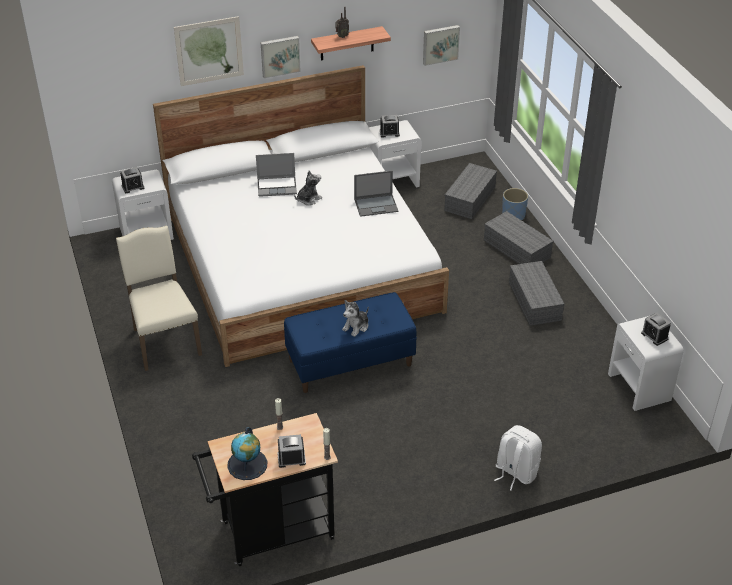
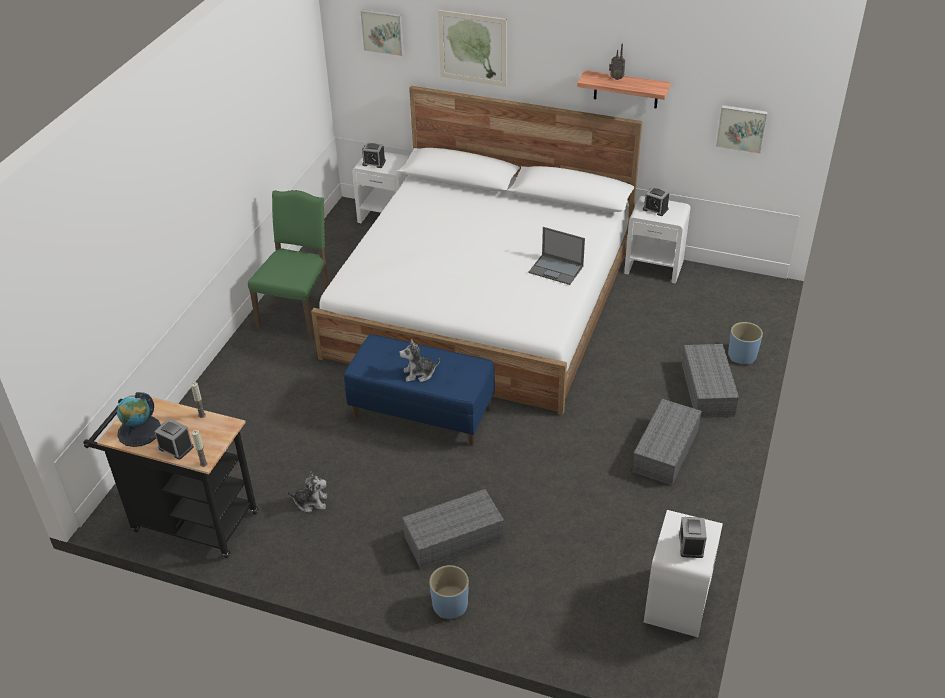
camera: 40 degrees right, 0 degrees up
(164, 341) = (298, 312): beige chair -> green chair
(277, 186) = (488, 213): laptop -> none
(280, 56) = (548, 78): picture -> picture (383, 31)
(308, 199) = (502, 236): plush toy -> plush toy (311, 502)
(470, 199) = (714, 319): grey storage box -> grey storage box (452, 539)
(515, 472) = (449, 605): white backpack -> blue planter

